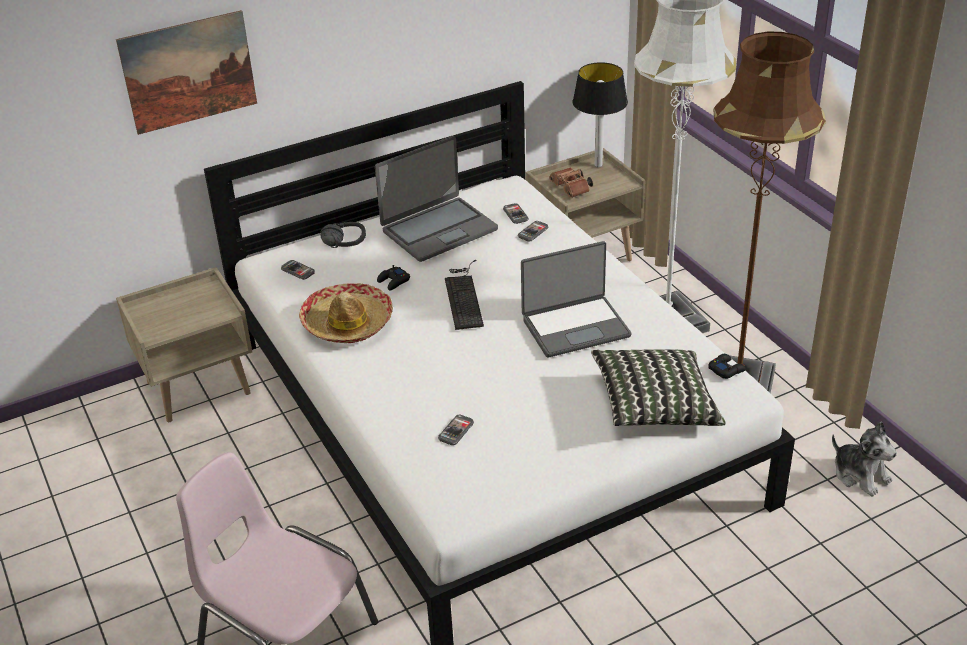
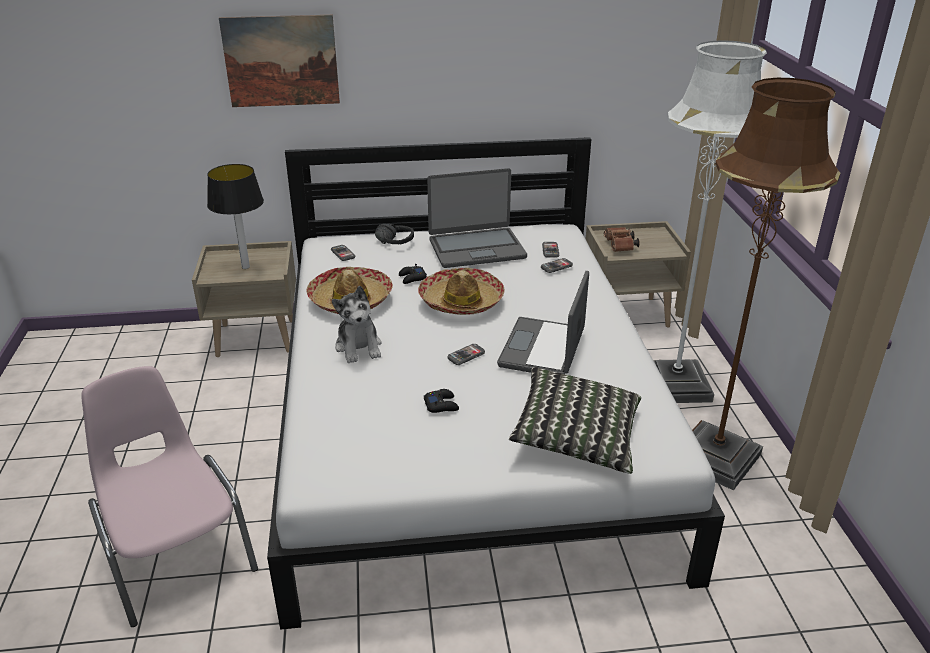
camera: 20 degrees right, 5 degrees down
(456, 431) = (373, 408): phone -> phone (466, 355)
(464, 296) = (461, 301): keyboard -> hat
(575, 327) = (544, 349): laptop -> laptop turned 105 degrees clockwise
(599, 165) = (656, 234): table lamp -> table lamp (246, 267)
(726, 369) = (670, 423): black game controller -> black game controller (441, 405)
(860, 475) = (808, 582): plush toy -> plush toy (359, 347)

